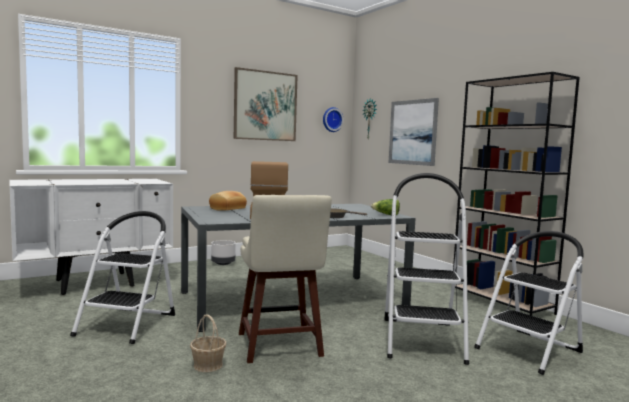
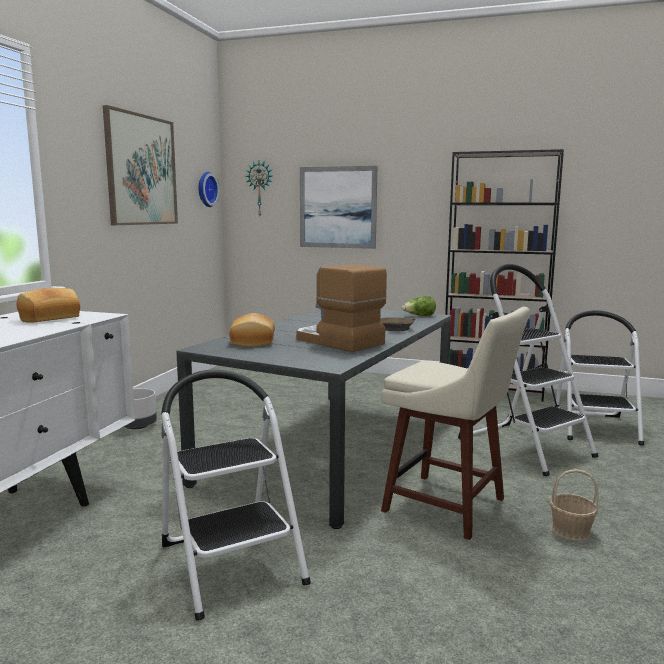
camera: 40 degrees left, 5 degrees up
(137, 181) = (49, 318): none -> bread
(208, 365) = (445, 562): basket -> basket (570, 530)

